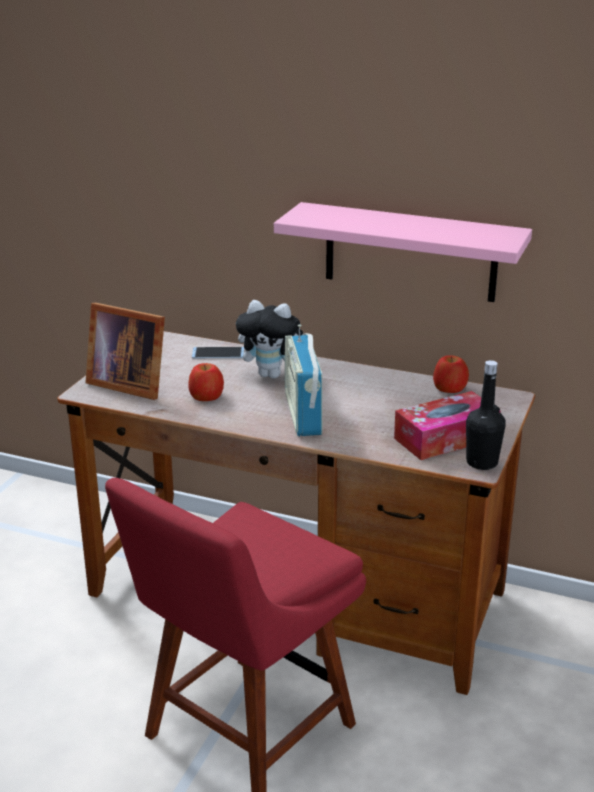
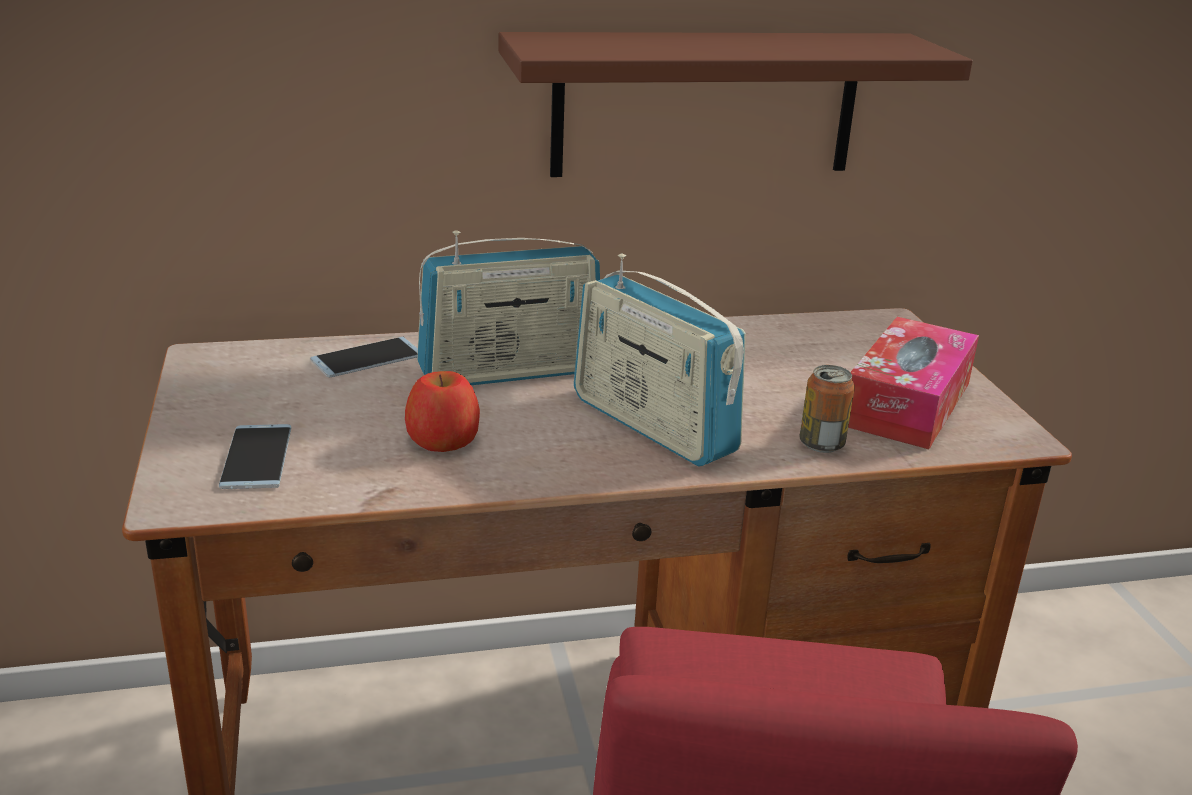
camera: 35 degrees left, 0 degrees up
(128, 383) = (257, 457): picture frame -> phone
(272, 374) = (511, 372): plush toy -> radio
(370, 443) = (821, 444): none -> can
(410, 252) = (706, 104): pink shelf -> brown shelf
(450, 388) = (797, 327): apple -> none
(482, 462) = (1008, 427): black bottle -> none

